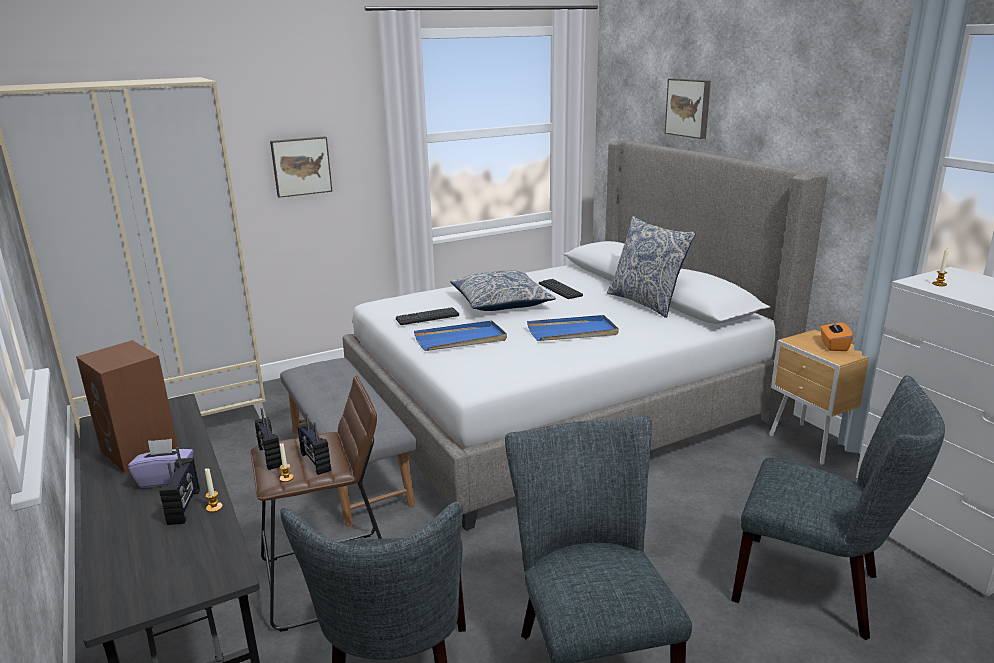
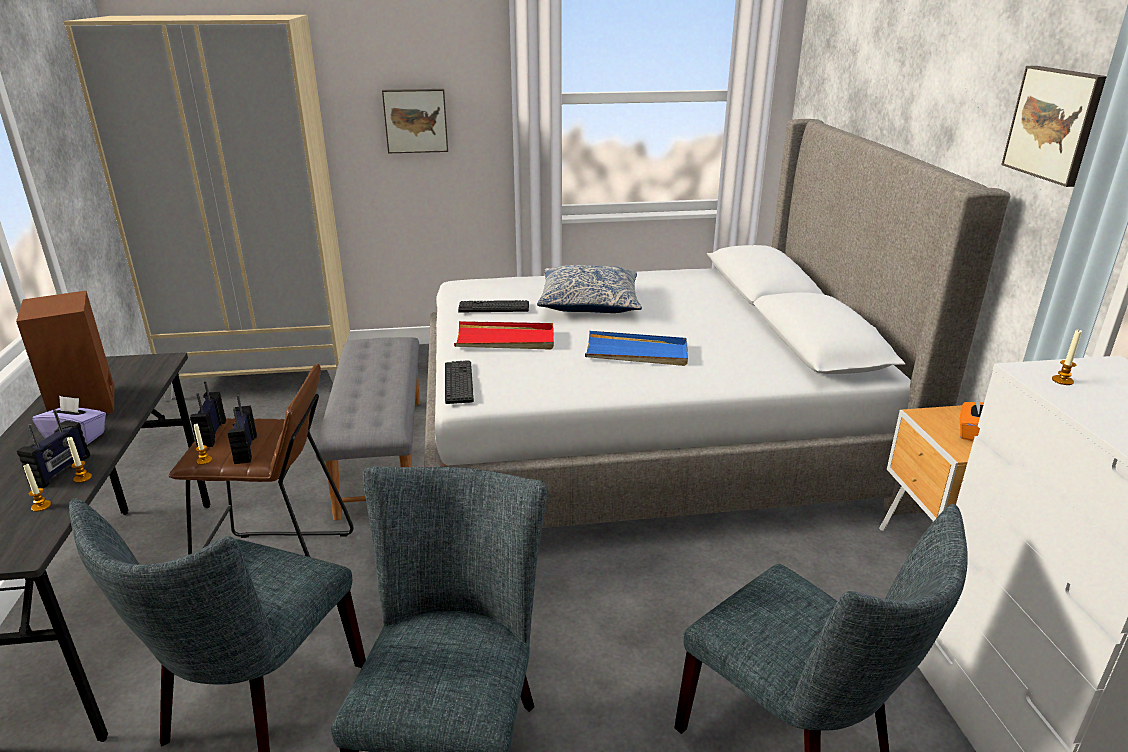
camera: 20 degrees right, 5 degrees up
(200, 537) = (41, 506): none -> candle
(461, 339) = (505, 340): blue tray -> red tray
(560, 289) = (671, 298): keyboard -> keyboard (458, 382)
(646, 302) = (761, 330): pillow -> none
(689, 107) = (882, 82): picture -> picture (1056, 124)

